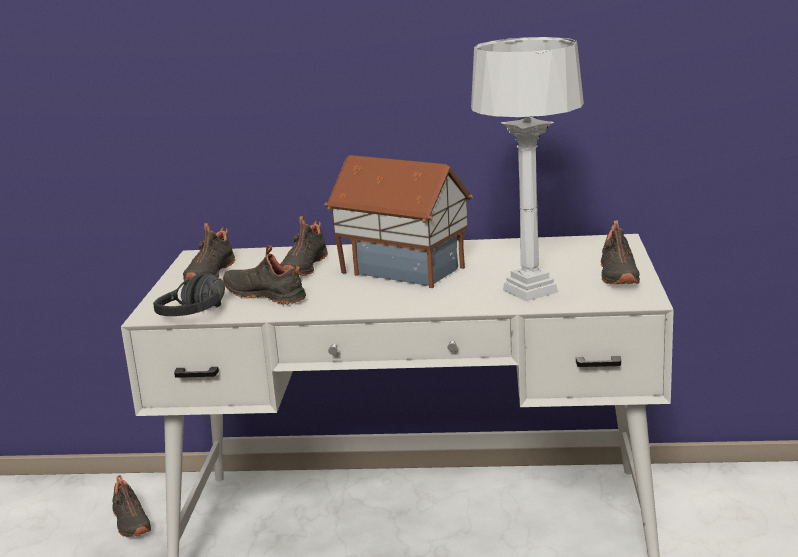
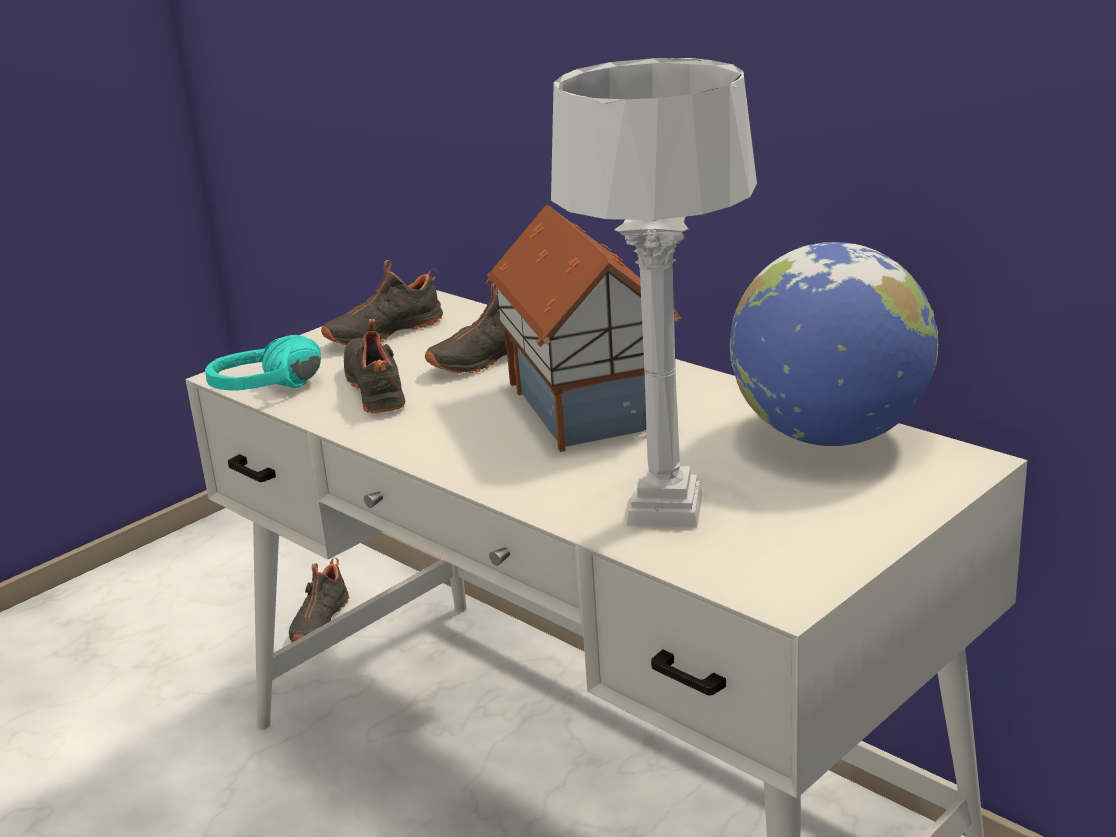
camera: 40 degrees right, 5 degrees up
(204, 315) = (273, 395): black headphones -> turquoise headphones
(545, 248) = (830, 436): none -> globe
(616, 275) = (837, 531): black shoe -> none

